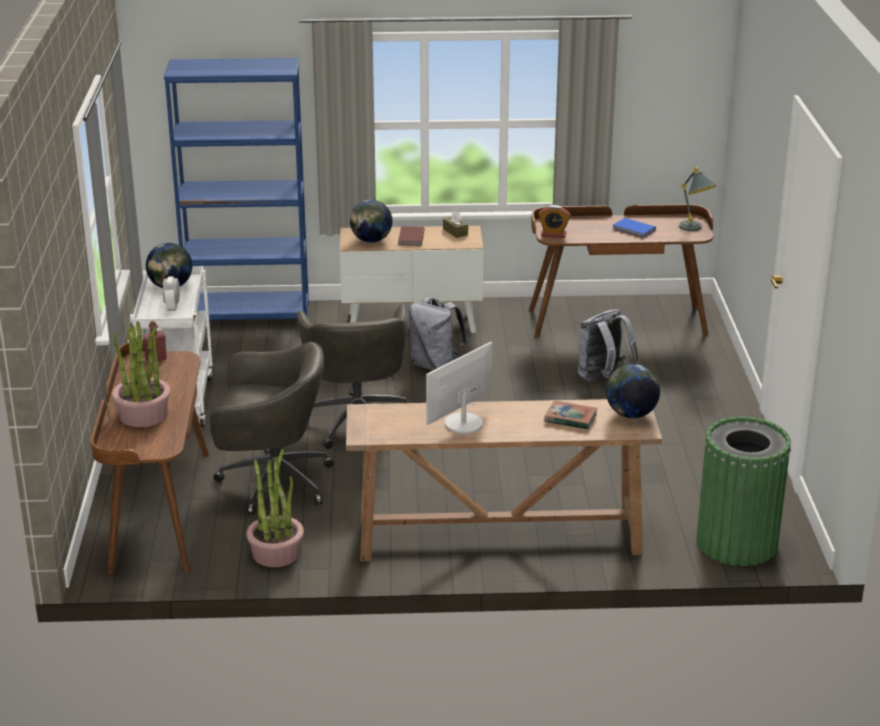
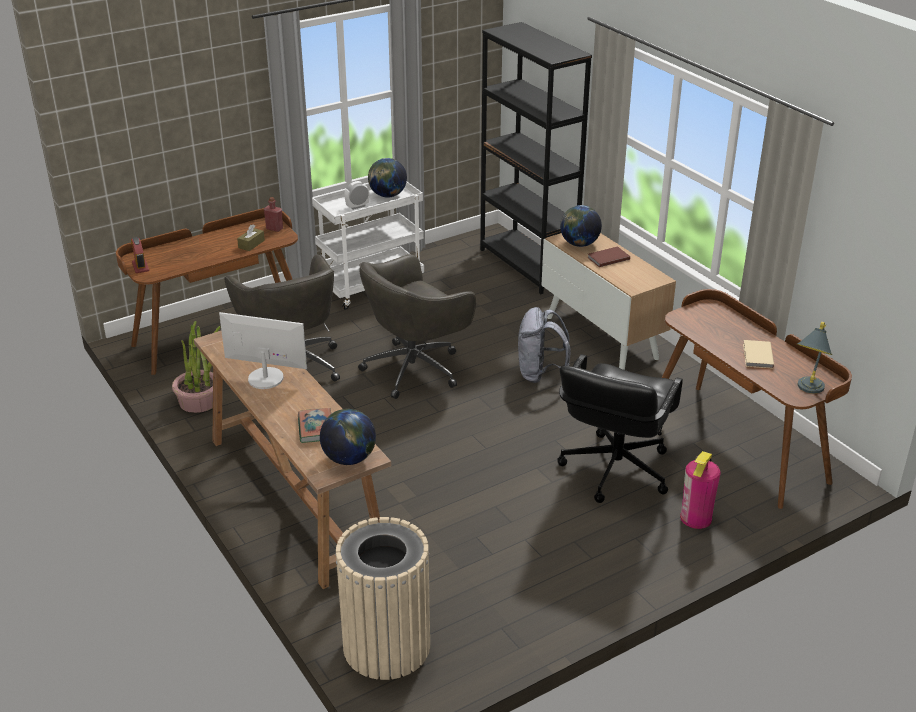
camera: 60 degrees right, 5 degrees up
(143, 415) = (189, 252): potted plant -> none
(248, 315) = (527, 266): blue bookcase -> black bookcase
(455, 232) = (646, 274): brown tissue box -> brown tissue box (251, 244)
(553, 234) = (686, 317): alarm clock -> alarm clock (140, 267)
(603, 379) = (614, 470): grey backpack -> black office chair
(633, 229) = (757, 356): blue book -> beige book
(691, 368) = (696, 518): none -> fire extinguisher
(736, 542) = (386, 646): green trash can -> beige trash can

